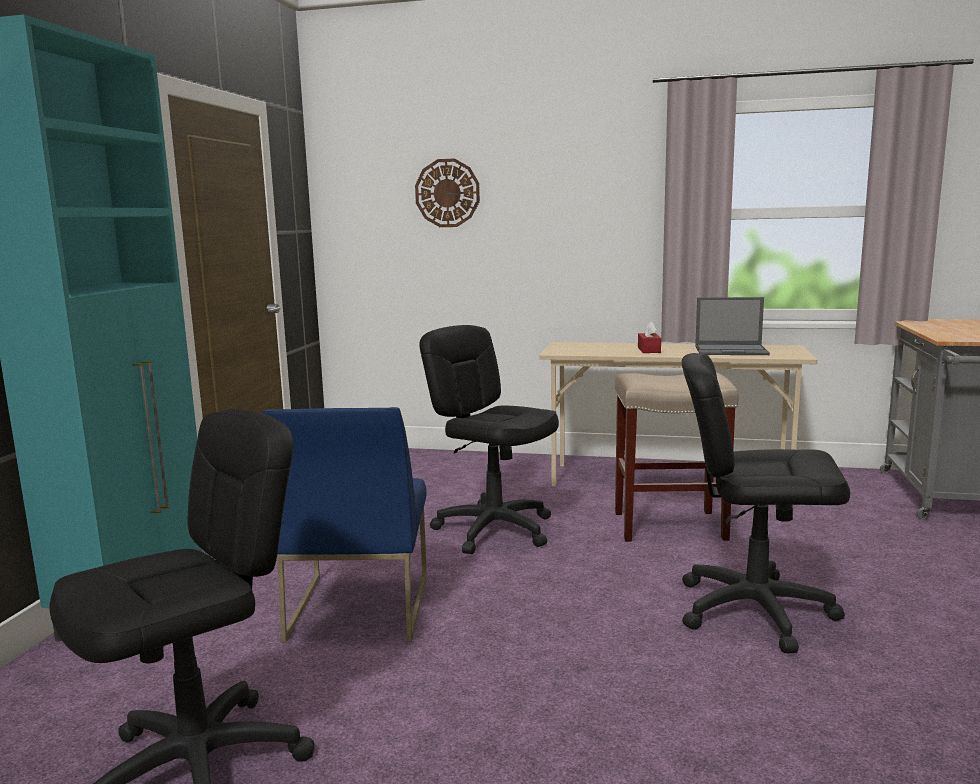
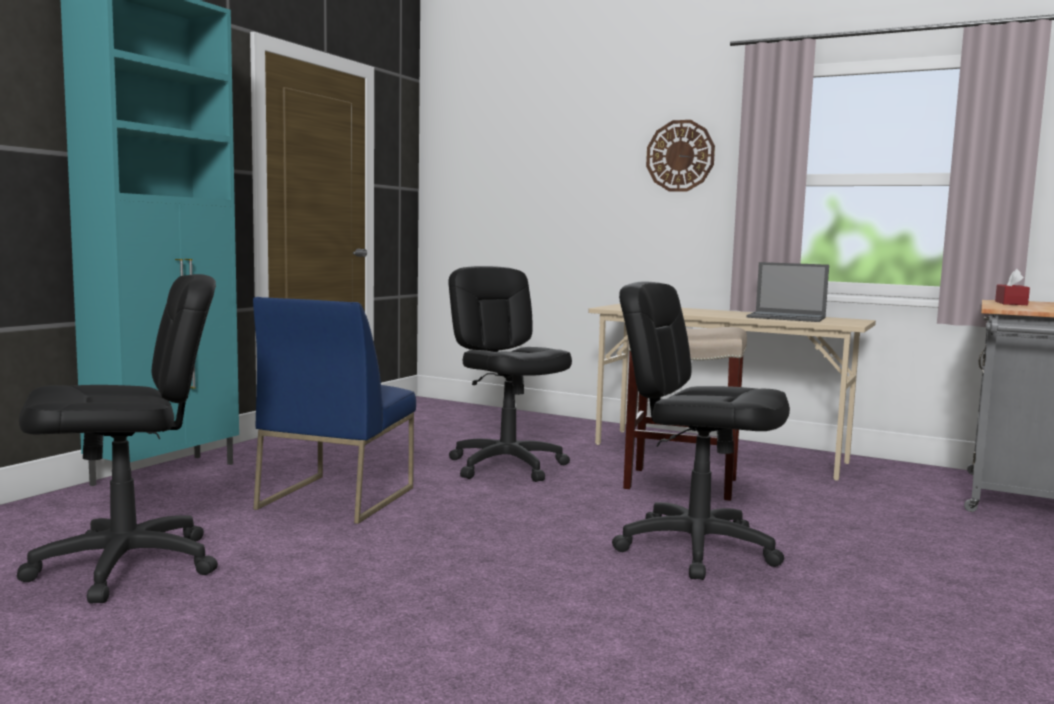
camera: 15 degrees right, 5 degrees down
(447, 193) = (537, 155): wall clock -> wall clock (680, 156)
(649, 350) = (702, 312): red tissue box -> red tissue box (1011, 303)

